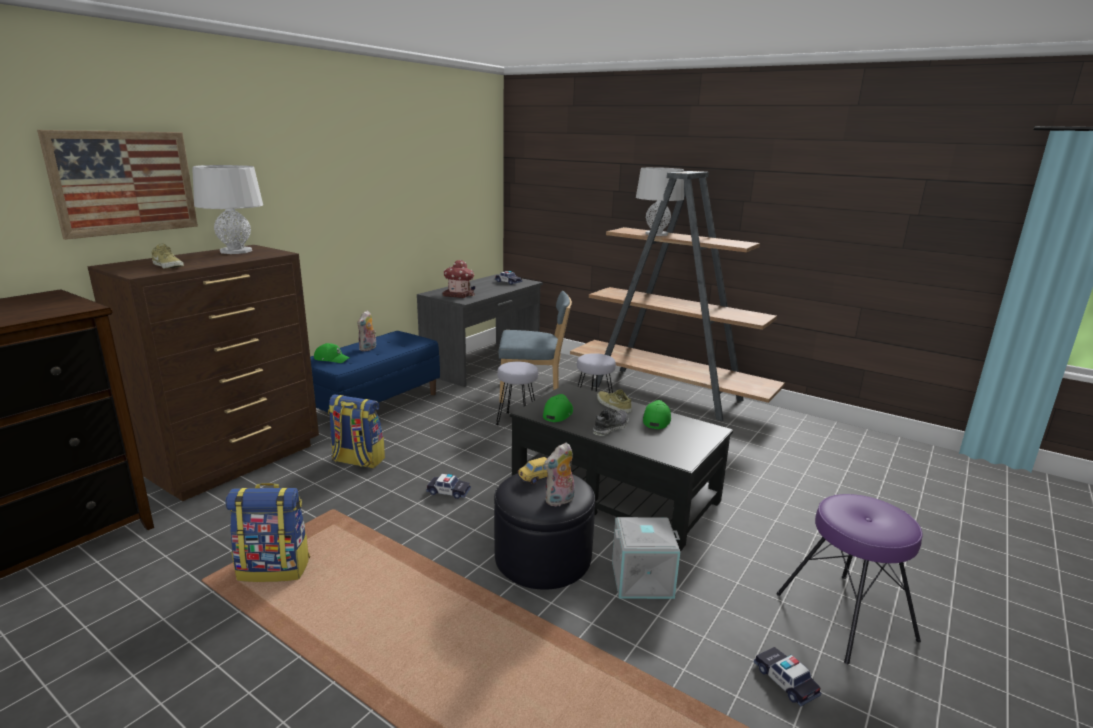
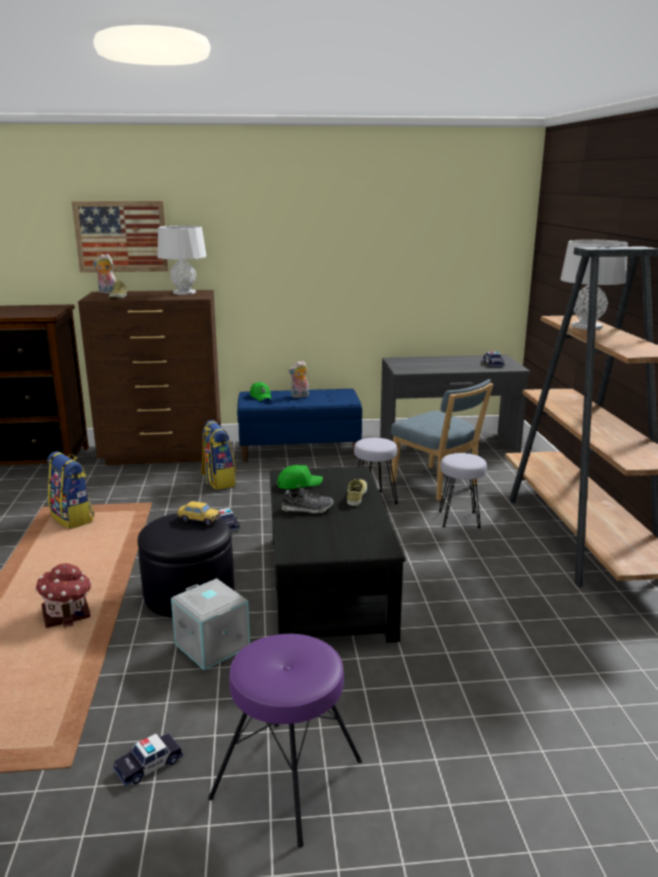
camera: 50 degrees right, 0 degrees up
(459, 294) = (414, 365): toy house -> toy house (67, 613)
(560, 501) = (172, 538): plush toy -> plush toy (107, 293)
(656, 420) = (358, 520): green cap -> none
(785, 681) = (149, 765): toy car -> toy car turned 150 degrees counterclockwise

